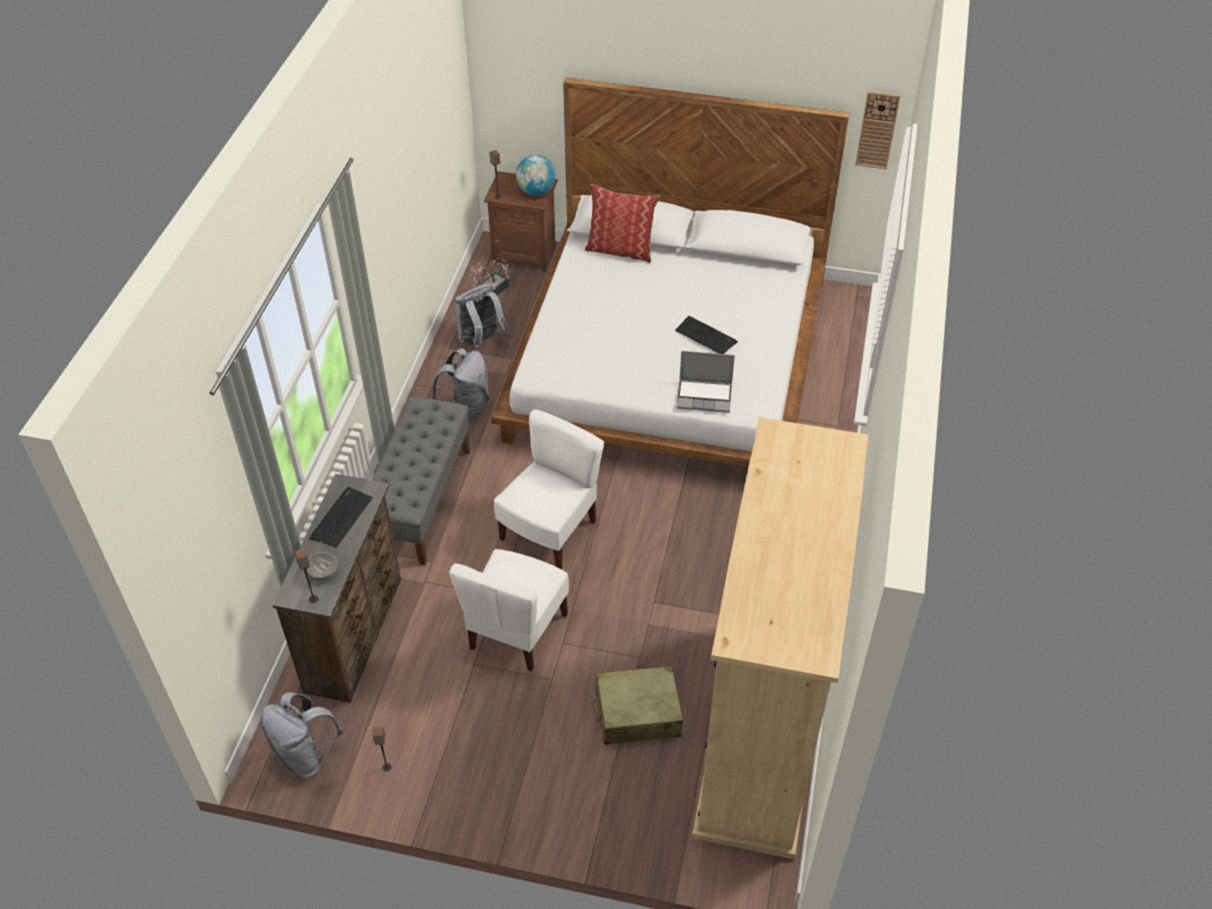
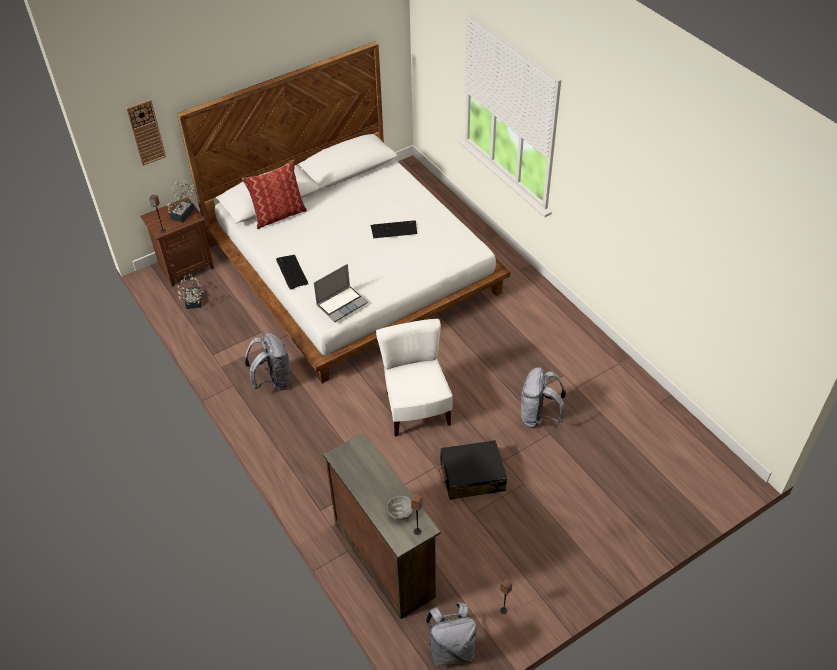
camera: 45 degrees left, 0 degrees up
(341, 517) = (365, 474): keyboard -> keyboard (291, 272)
(421, 501) = (319, 453): grey bench -> none
(481, 342) = (228, 336): grey backpack -> grey backpack (539, 417)
(516, 631) = (472, 476): white chair -> black suitcase
(536, 191) = (184, 212): globe -> potted plant
(637, 713) = (586, 462): beige suitcase -> none
(705, 396) = (437, 262): laptop -> laptop (342, 304)
(762, 730) = (650, 417): beige wardrobe -> none
(877, 130) = (392, 45): wall clock -> wall clock (146, 132)

